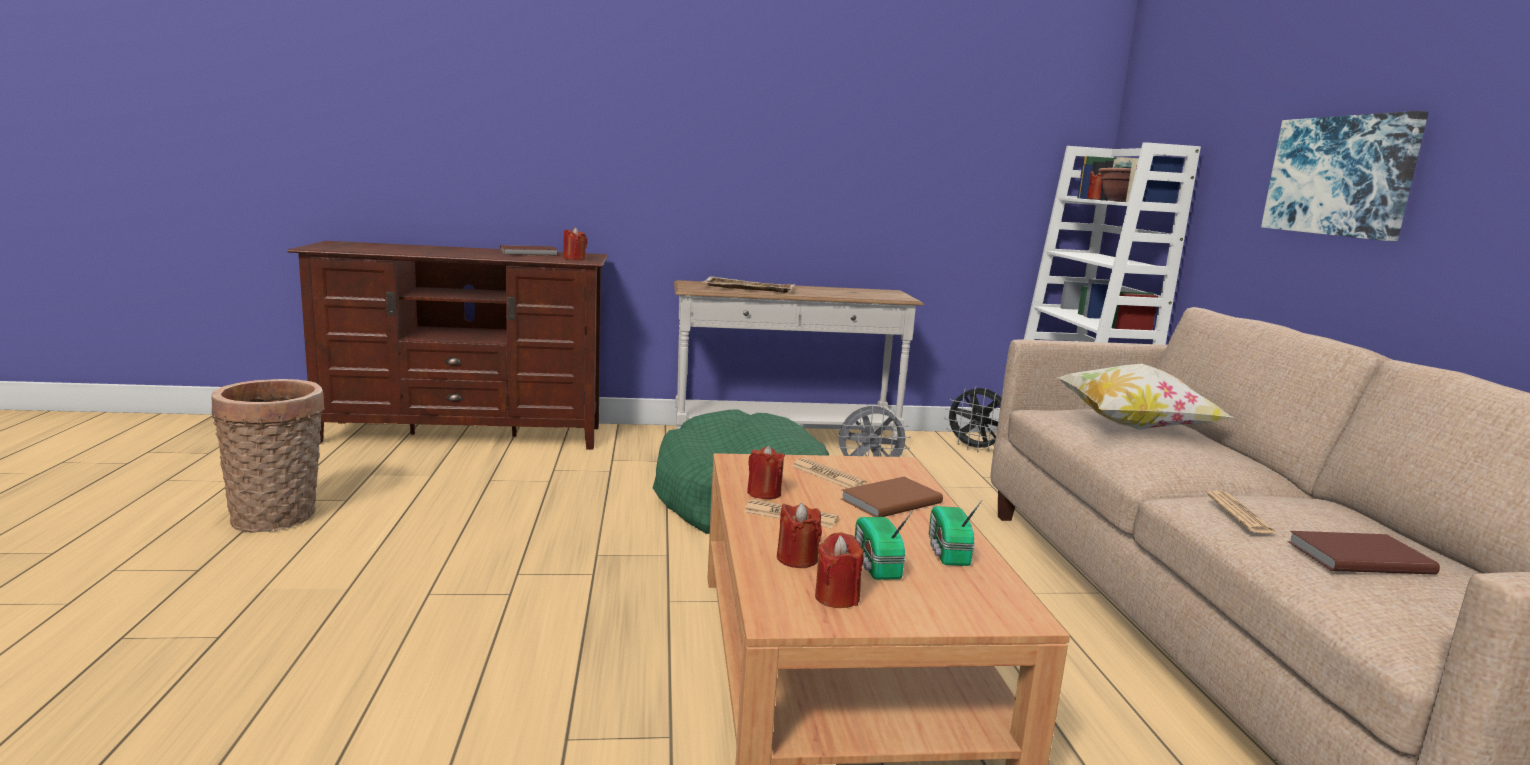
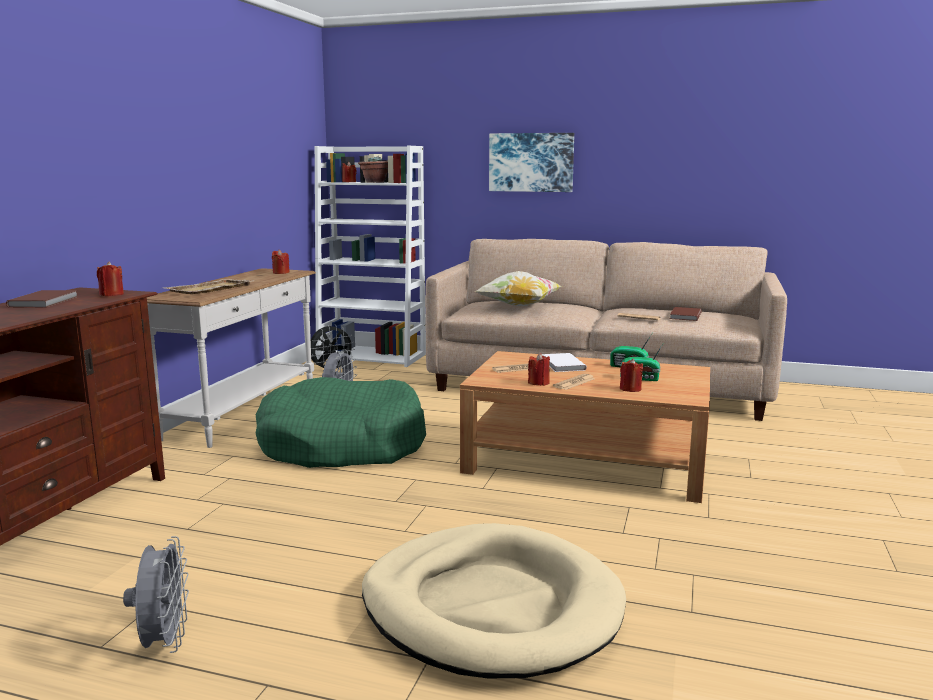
camera: 65 degrees left, 0 degrees up
(279, 518) = (164, 643): basket -> grey fan
(328, 656) = (491, 607): none -> beige dog bed
(837, 597) = (673, 389): red candle -> red candle (281, 272)
(888, 500) = (562, 365): brown book -> white book

